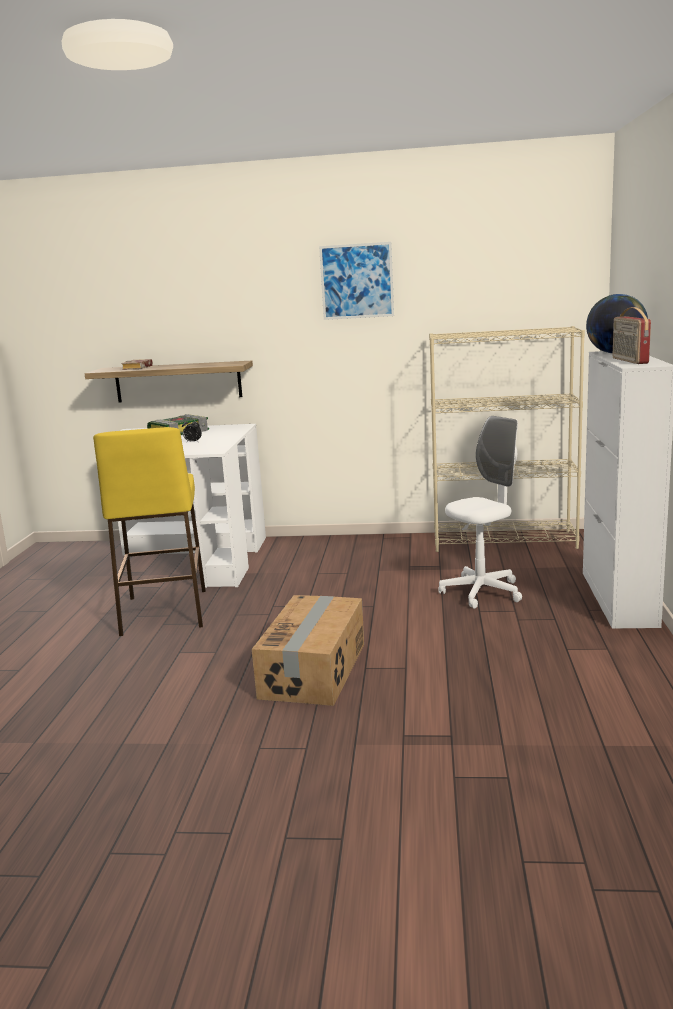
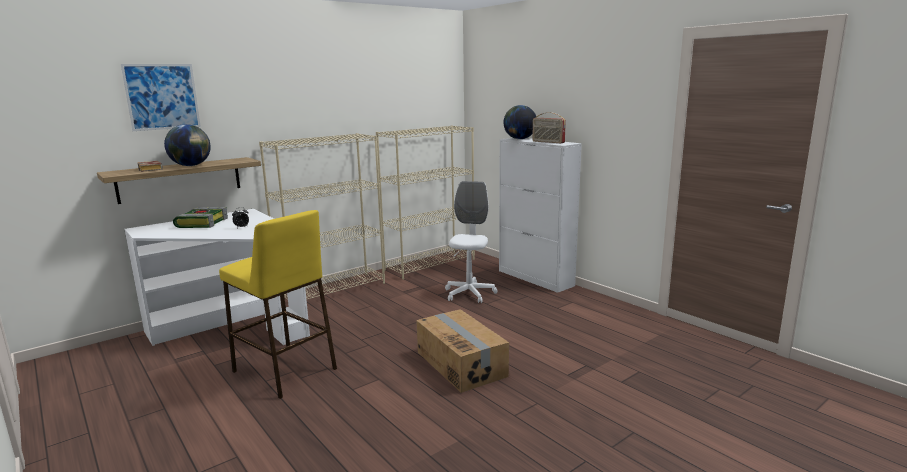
camera: 45 degrees left, 0 degrees up
(174, 366) = (191, 166): none -> globe
(343, 544) = (333, 289): none -> beige bookcase
(357, 281) = (324, 94): picture -> picture (162, 97)

